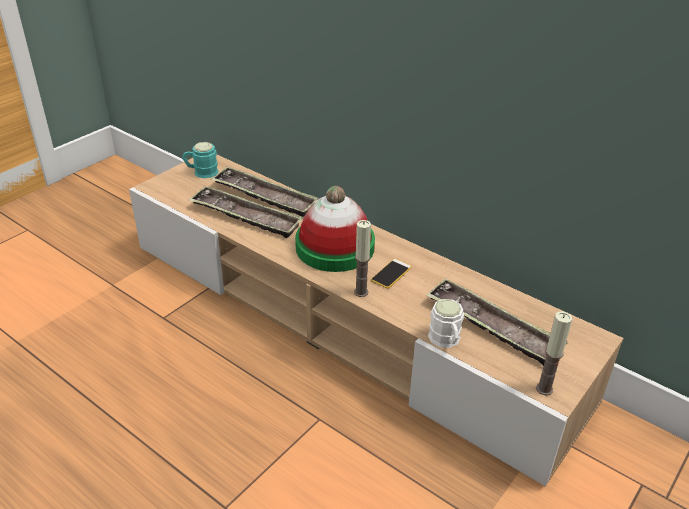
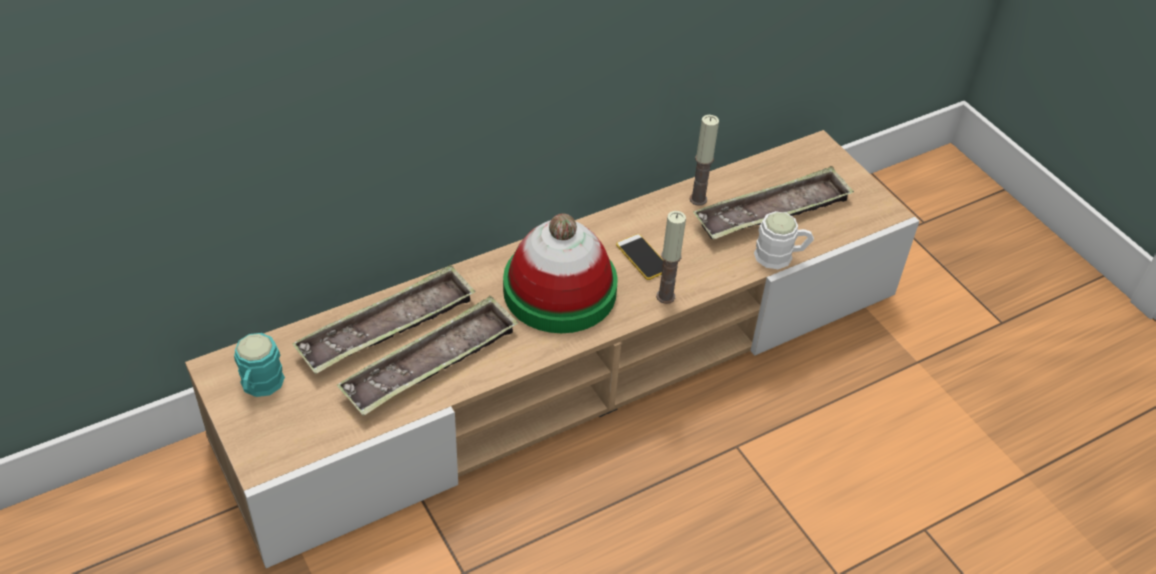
camera: 70 degrees left, 10 degrees up
(544, 389) = (875, 215): candle -> candle (698, 199)

